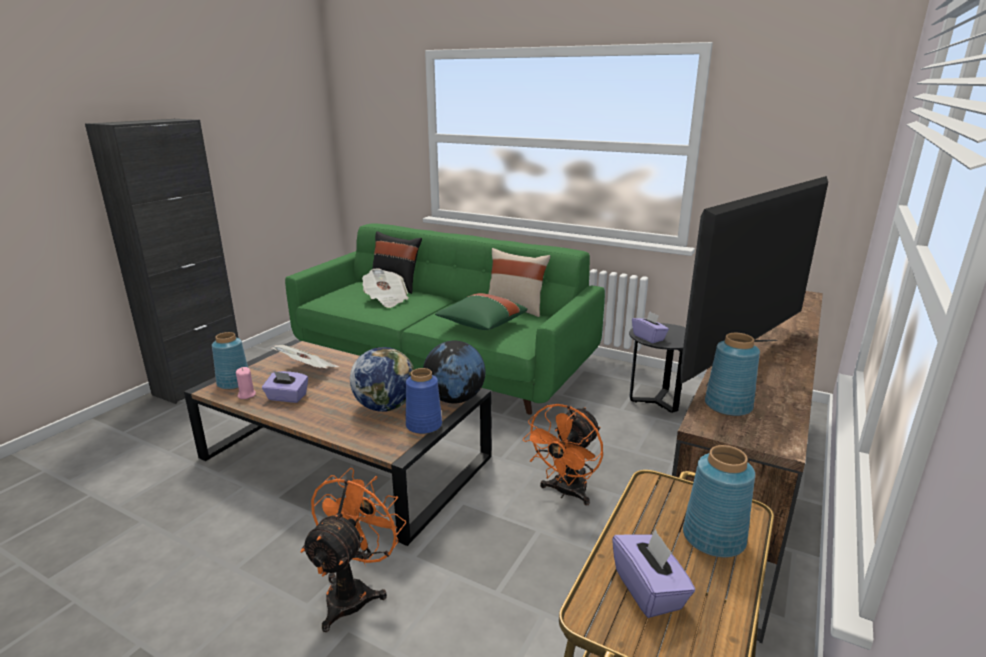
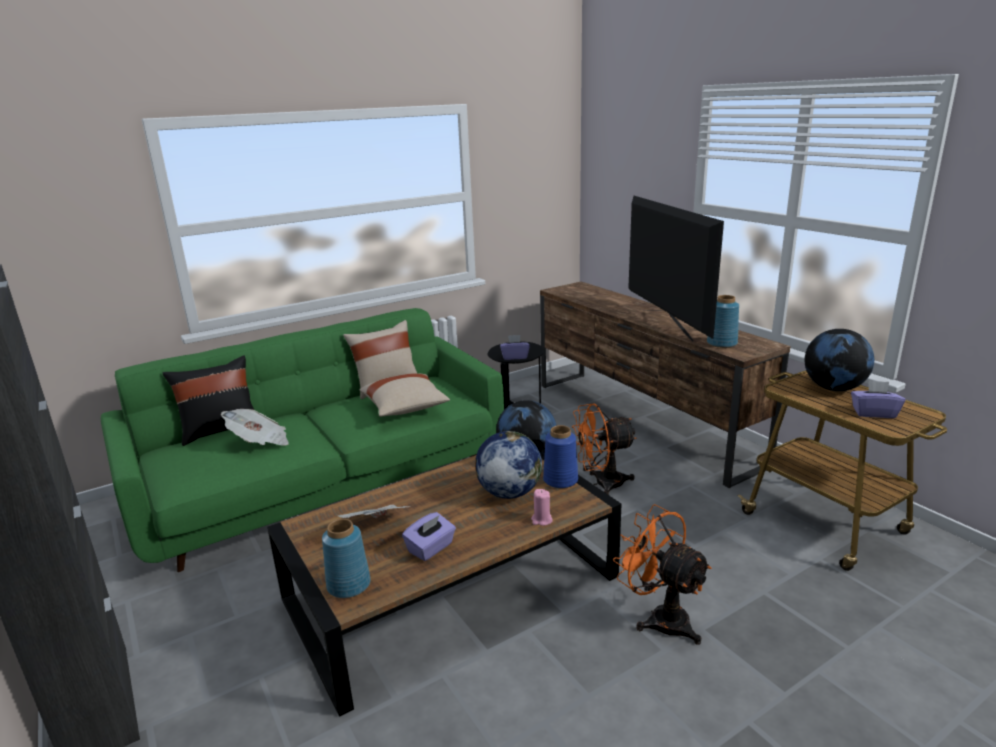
camera: 60 degrees left, 0 degrees up
(246, 395) = (394, 577): pink candle -> pink candle (541, 520)
(481, 325) = (405, 408): green pillow -> beige pillow
(566, 492) = (601, 484): orange fan -> orange fan turned 105 degrees clockwise
(714, 538) = (834, 388): blue vase -> globe

